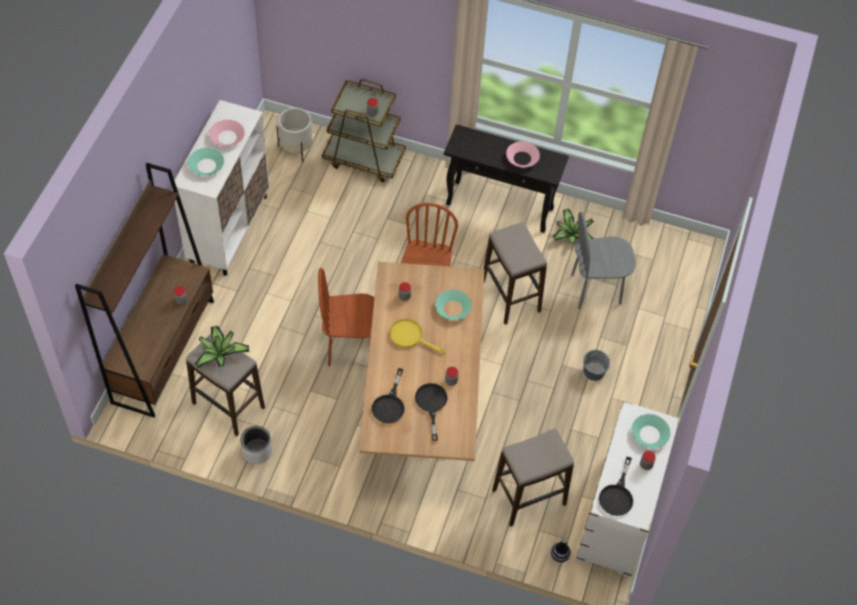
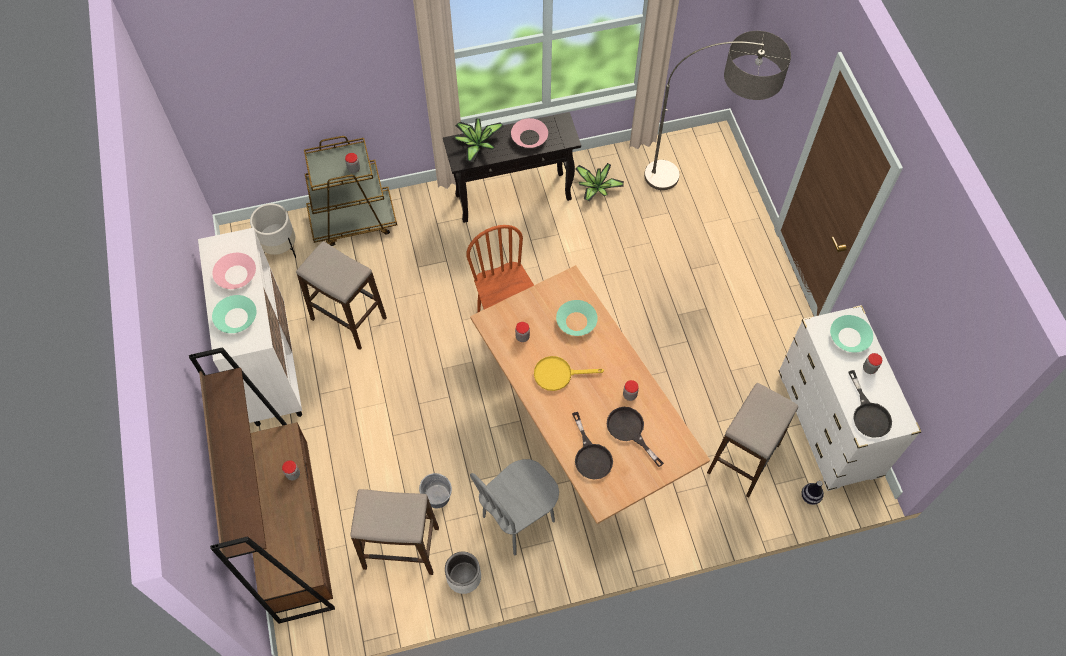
camera: 30 degrees left, 5 degrees up
(220, 353) = (383, 508): potted plant -> potted plant (477, 144)
(350, 346) = (476, 414): brown chair -> none
(510, 296) = (586, 277): stool -> stool (348, 318)
(593, 371) = (709, 304): grey bucket -> grey bucket (437, 496)
(595, 289) = (654, 227): grey chair -> grey chair (519, 519)
(664, 278) = (703, 183): none -> floor lamp

